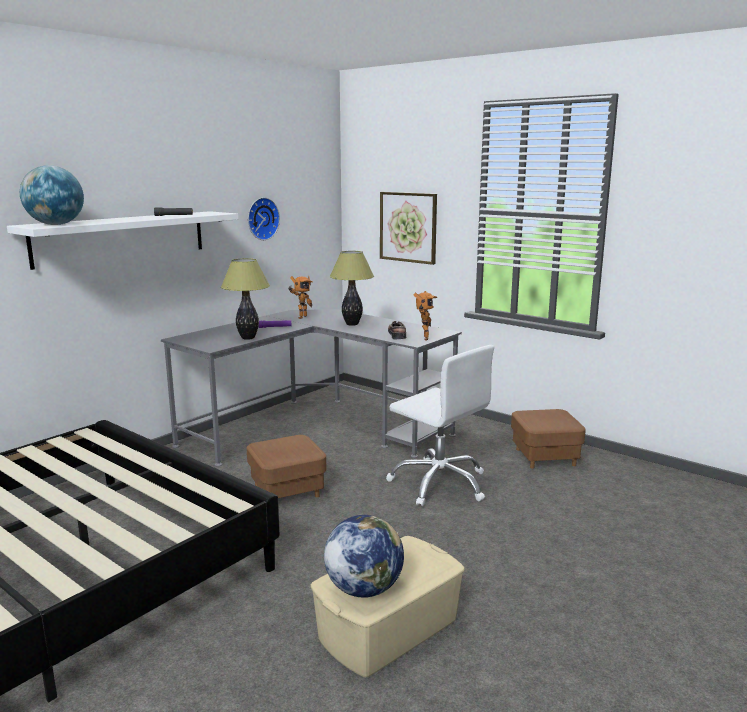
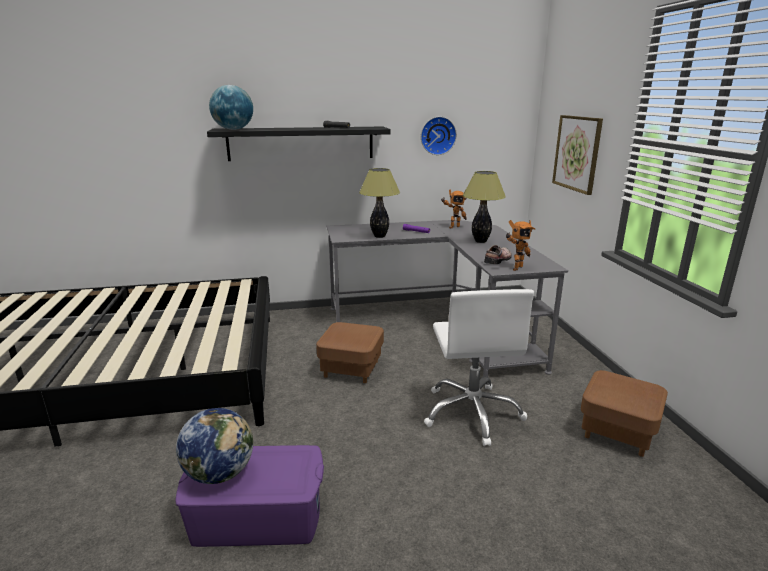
camera: 40 degrees right, 5 degrees up
(122, 238) = (301, 143): white shelf -> black shelf
(387, 628) = (257, 517): beige storage box -> purple storage box

